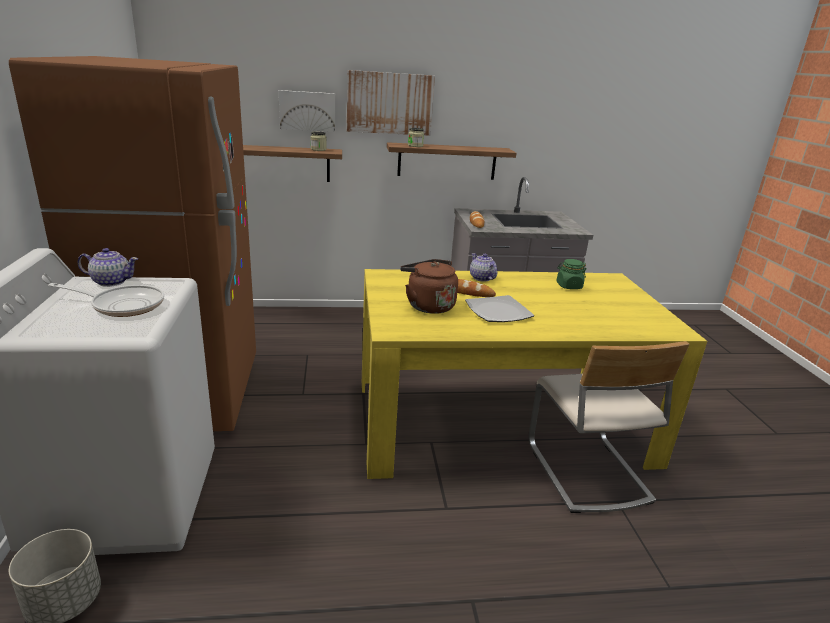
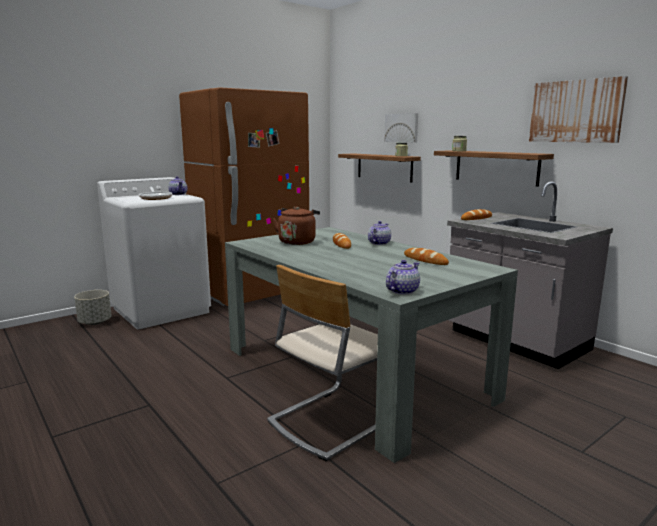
camera: 60 degrees right, 10 degrees down
(389, 103) = (453, 117): picture -> picture (575, 111)
(498, 311) = (322, 253): plate -> none
(499, 421) = (352, 372): yellow dining table -> grey dining table
(568, 286) = (425, 260): green jar -> bread
(668, 327) = (401, 291): none -> teapot

